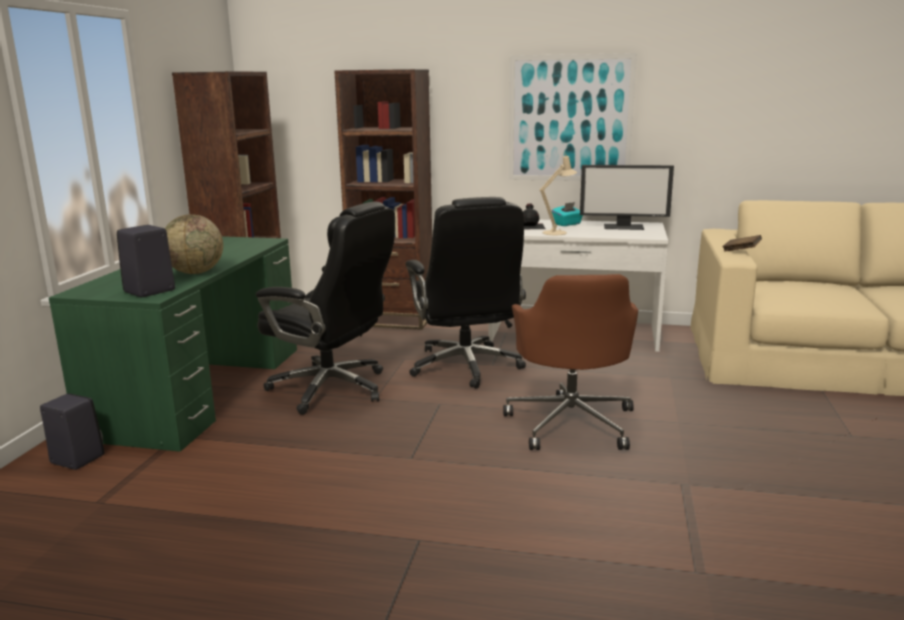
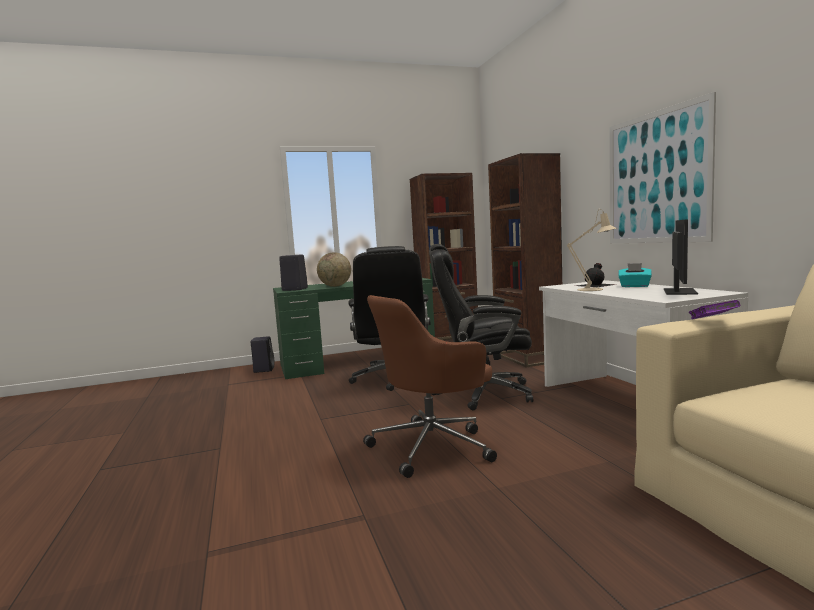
camera: 60 degrees right, 10 degrees down
(466, 367) = (483, 393): black office chair -> black office chair turned 45 degrees clockwise
(624, 227) = (678, 291): monitor -> monitor turned 135 degrees counterclockwise
(741, 251) = (712, 322): brown book -> purple book

